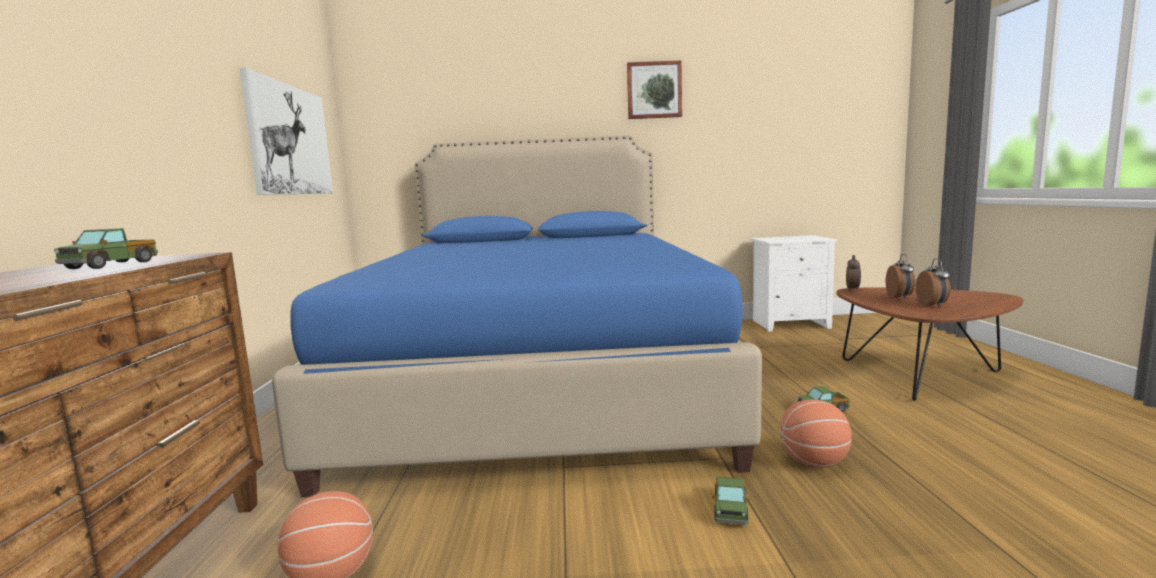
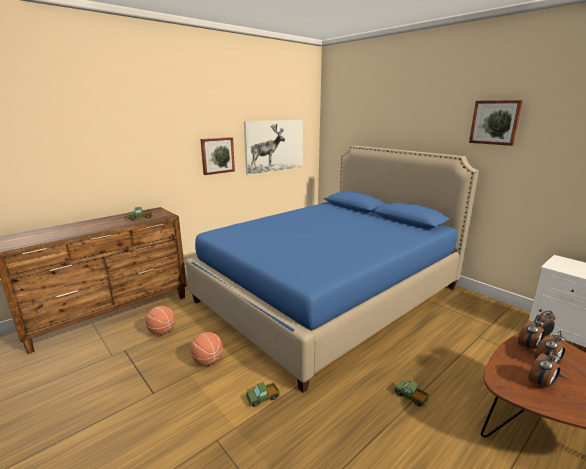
camera: 50 degrees right, 10 degrees up
(204, 135) = (217, 155): none -> picture
(813, 463) = (334, 412): basketball -> basketball (207, 361)
(867, 295) = (529, 347): none -> alarm clock

